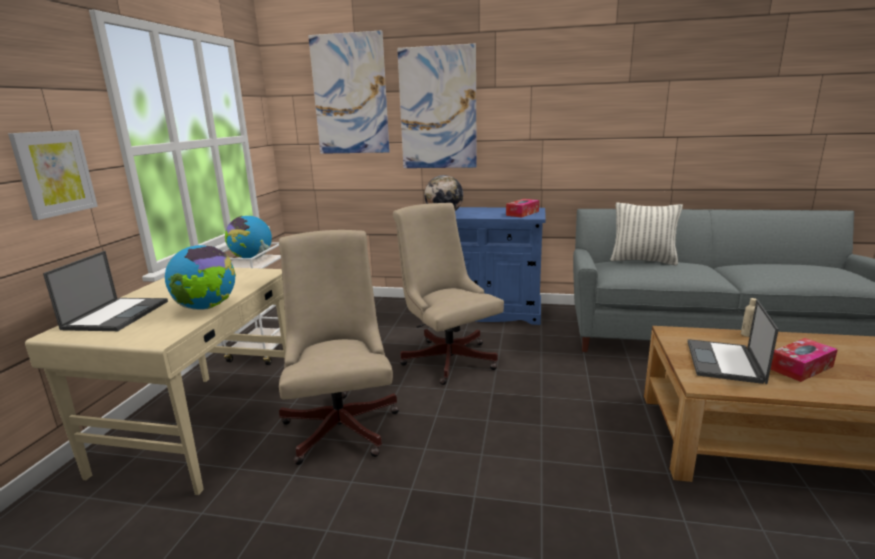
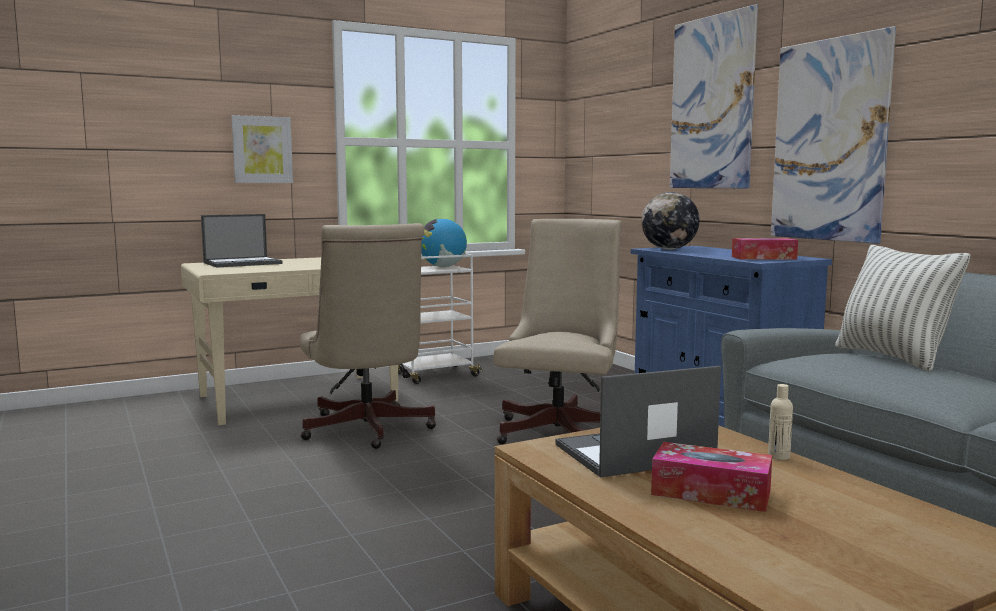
camera: 50 degrees right, 10 degrees down
(206, 307) = (284, 268): globe -> none
(342, 423) = (367, 431): beige office chair -> beige office chair turned 120 degrees clockwise
(350, 95) = (629, 92): picture -> picture (829, 140)

